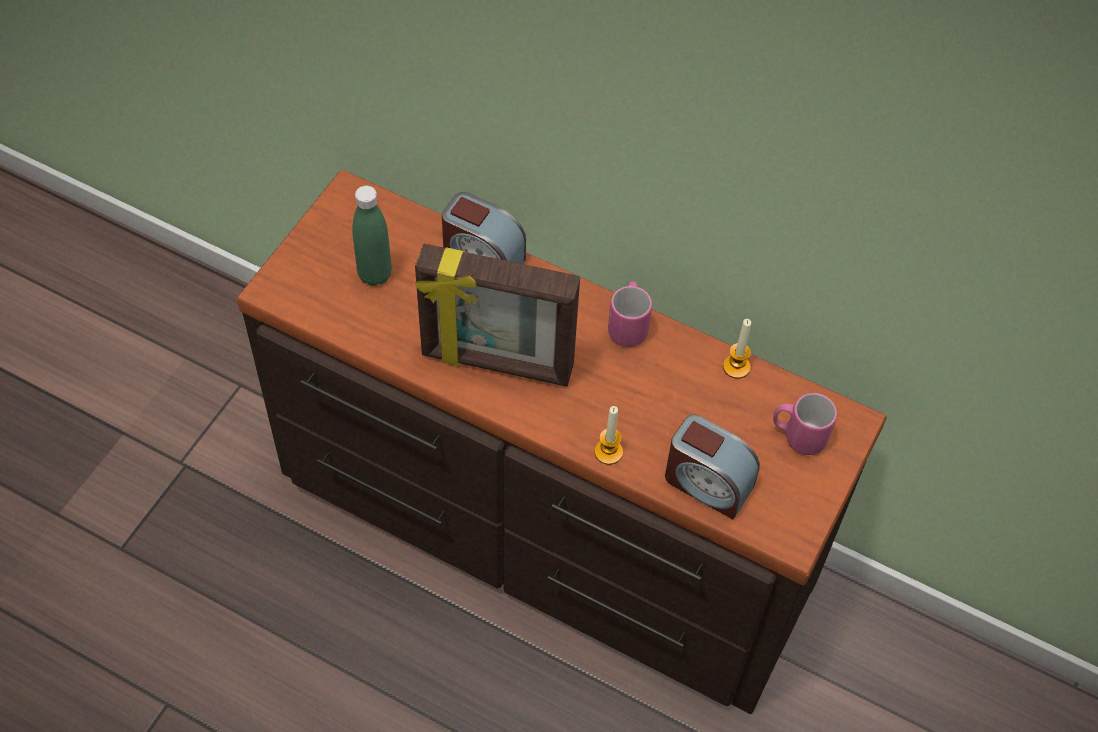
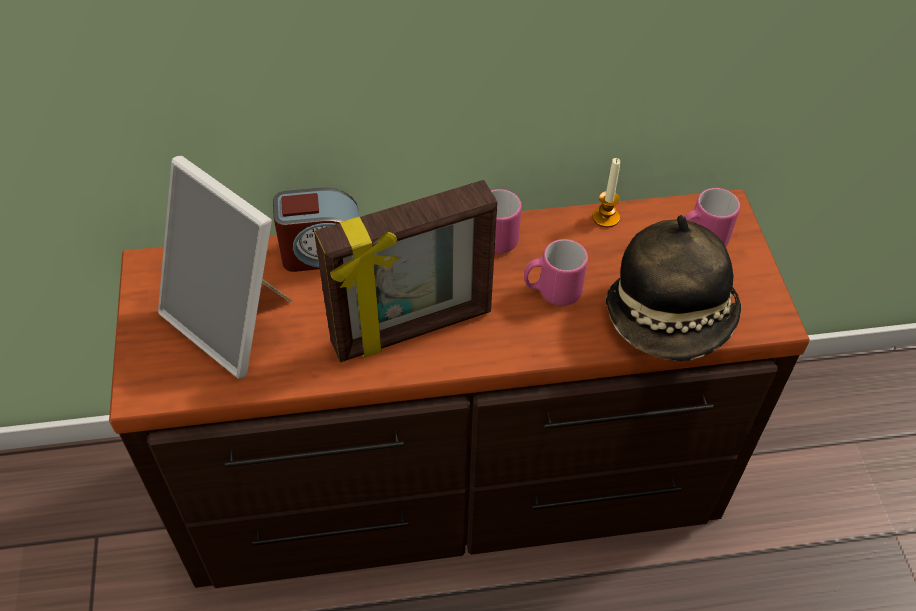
camera: 35 degrees left, 5 degrees down
(375, 274) = (234, 320): green bottle -> picture frame
(608, 452) = (572, 343): candle -> none
(631, 401) = (552, 291): none -> pink mug
(707, 483) = (671, 318): alarm clock -> hat

